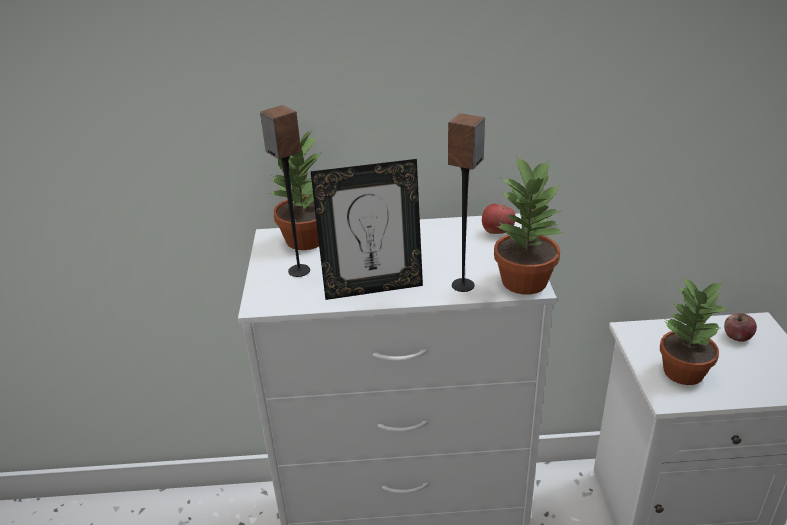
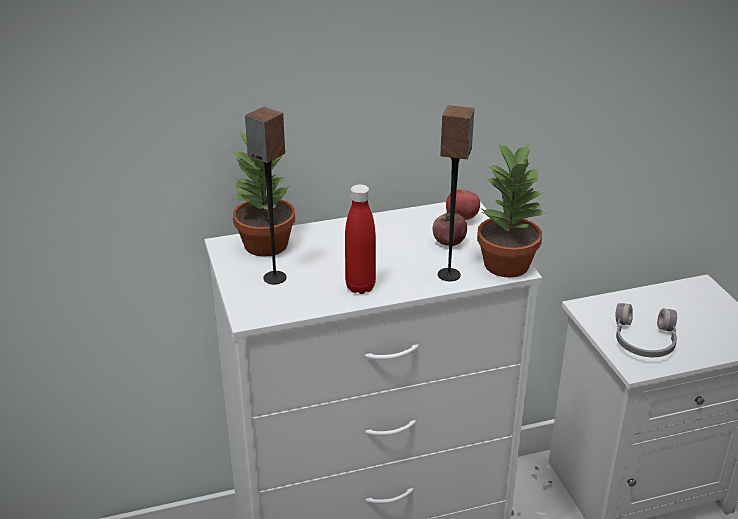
camera: 15 degrees left, 0 degrees up
(373, 288) = (360, 287): picture frame -> red bottle
(682, 372) = (643, 341): potted plant -> grey headphones
(736, 337) = (684, 302): apple -> apple (448, 242)

